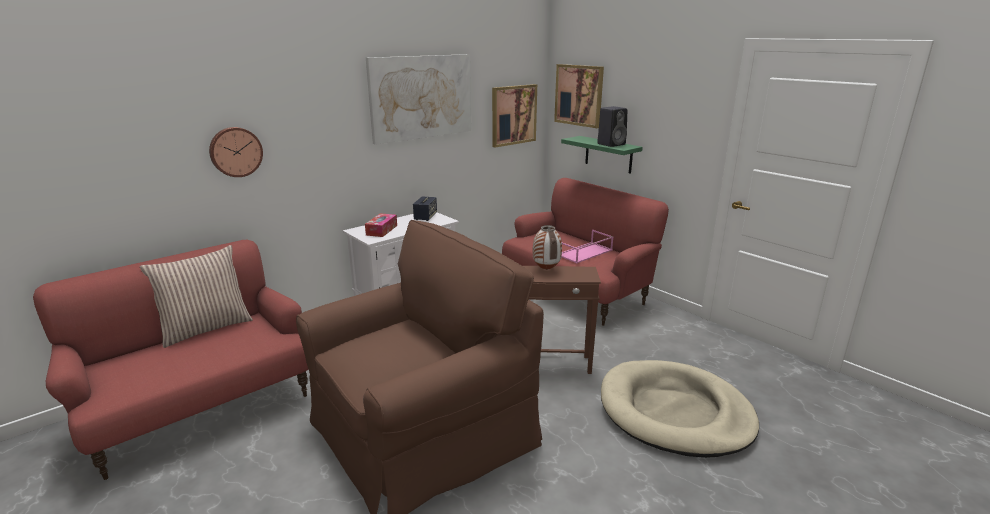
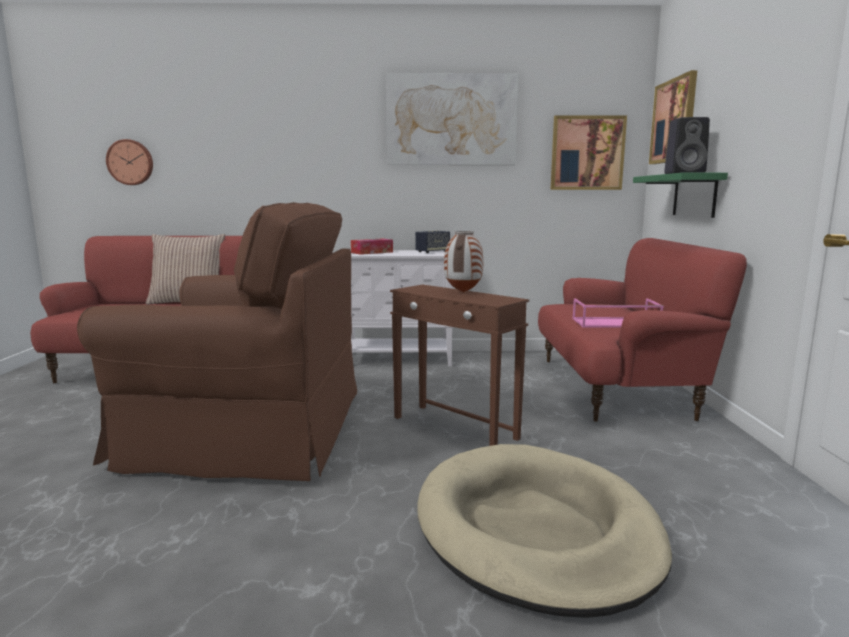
camera: 40 degrees right, 10 degrees down
(235, 151) = (250, 154): wall clock -> wall clock (131, 162)

